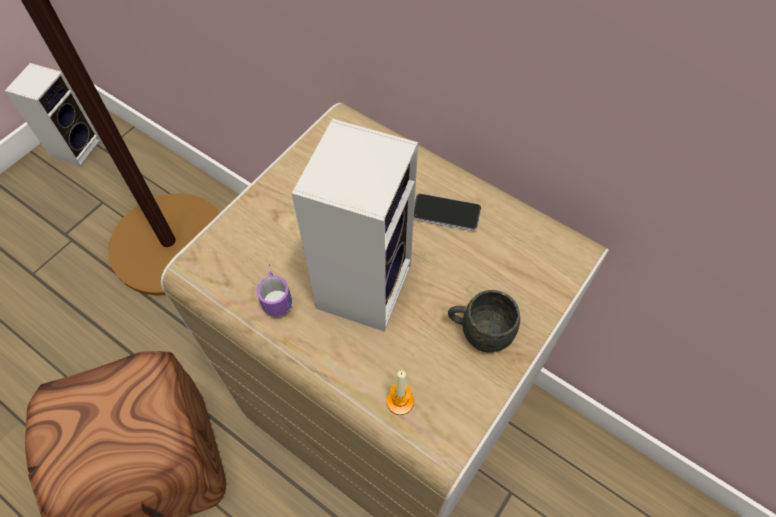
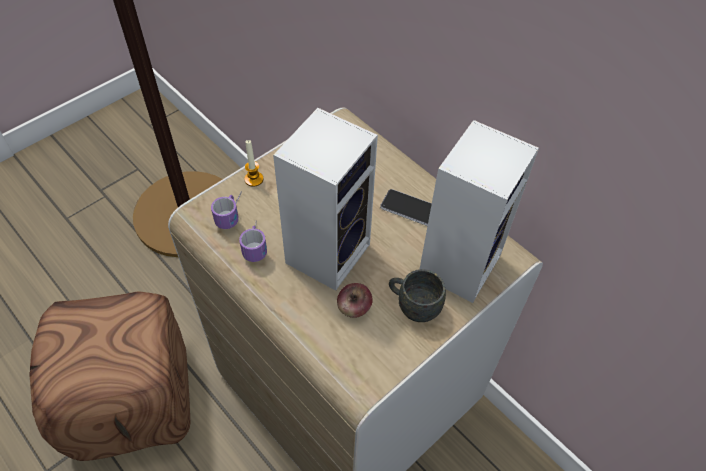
camera: 10 degrees right, 5 degrees down
(76, 146) = (126, 118): speaker -> speaker (459, 262)
(238, 257) = (233, 213): none -> mug
(400, 401) = (334, 346): candle -> candle (254, 179)
(411, 349) = (354, 308): none -> apple

